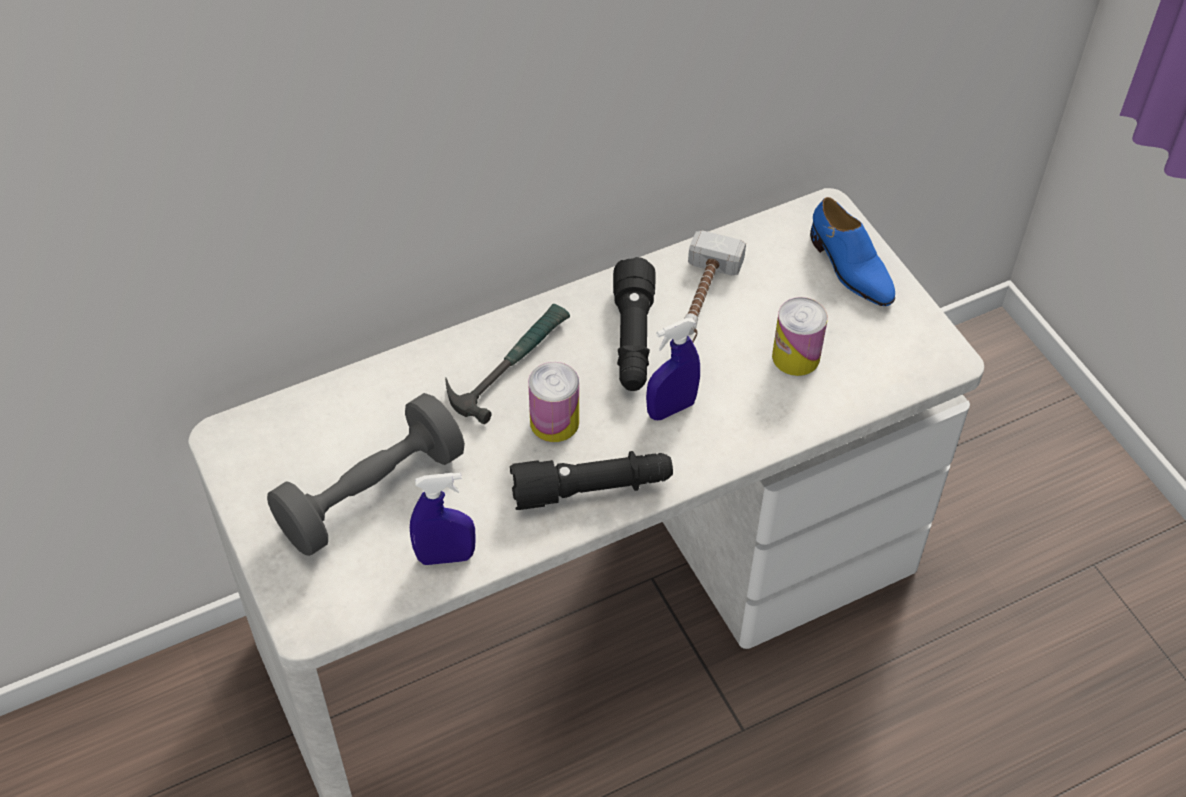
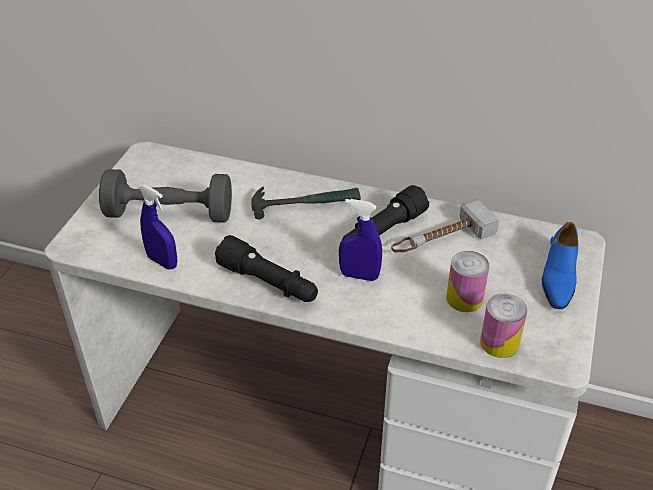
camera: 45 degrees right, 10 degrees down
(554, 422) = (292, 241): can -> can (499, 343)

